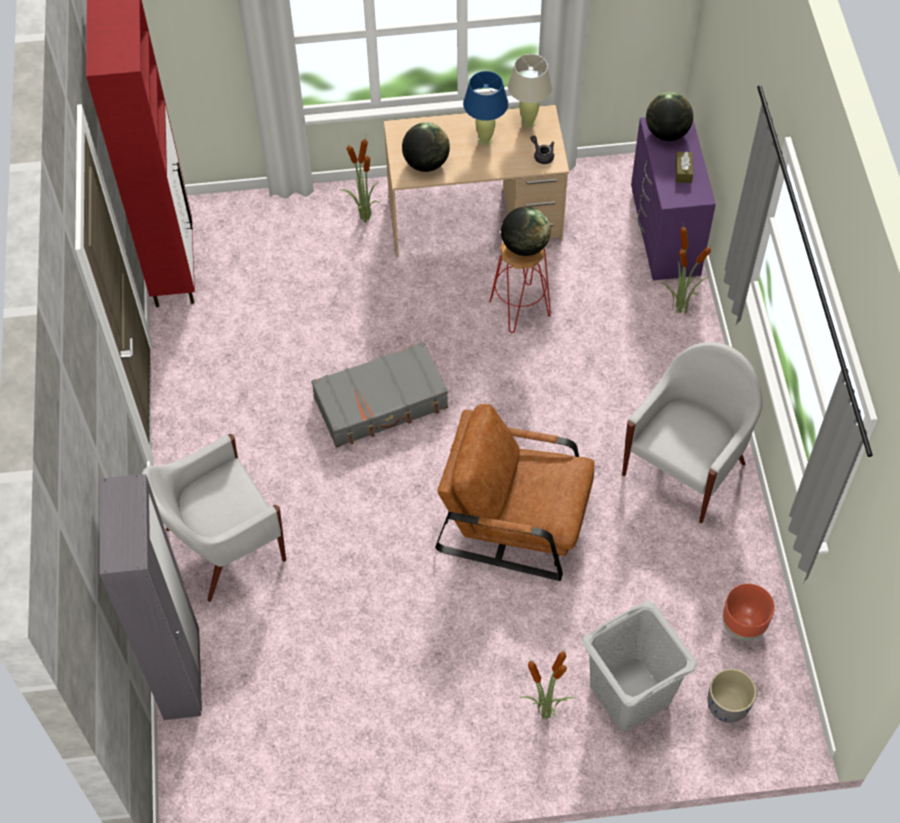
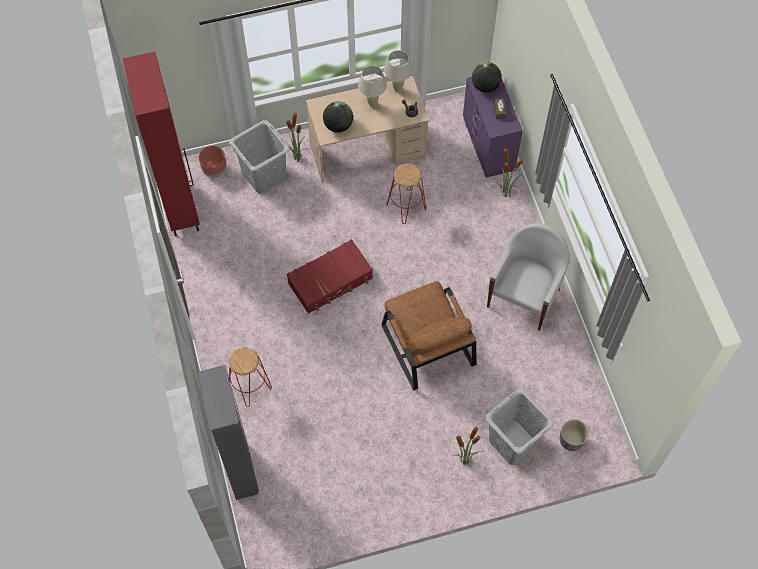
camera: 10 degrees left, 5 degrees up
(222, 545) = (250, 386): white armchair -> red stool
(310, 236) = (264, 176): none -> grey laundry basket
(381, 403) = (331, 281): grey suitcase -> red suitcase
(485, 139) = (372, 105): blue table lamp -> beige table lamp
(515, 518) = (426, 343): brown armchair -> brown armchair turned 120 degrees counterclockwise
(524, 246) = (408, 172): globe -> none
(742, 625) = (573, 390): brown planter -> brown planter (214, 170)

